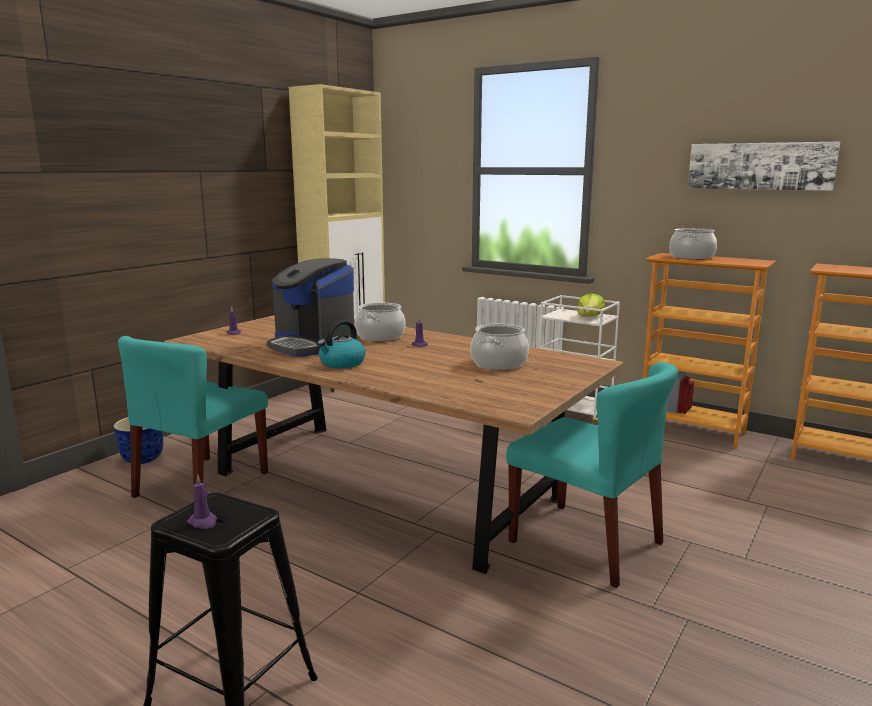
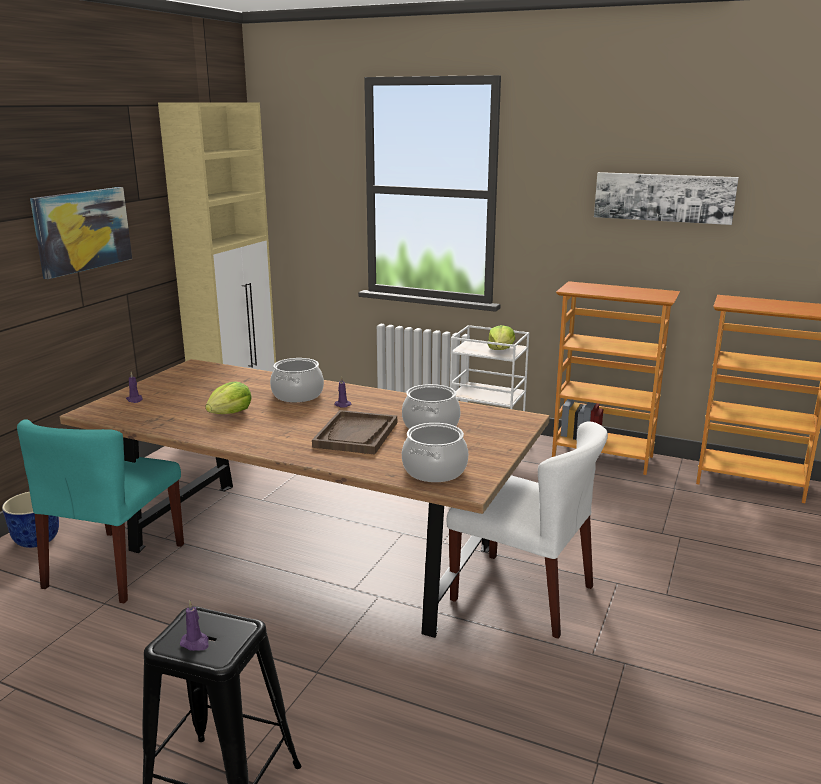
camera: 10 degrees left, 5 degrees up
(211, 190) = (82, 230): none -> picture
(313, 346) = (230, 413): coffee machine -> lettuce
(341, 363) = (271, 437): kettle -> none
(423, 366) = (356, 434): none -> brown tray
(586, 542) = (523, 593): turquoise chair -> white chair
(691, 257) = (599, 288): cooking pot -> cooking pot (434, 470)

